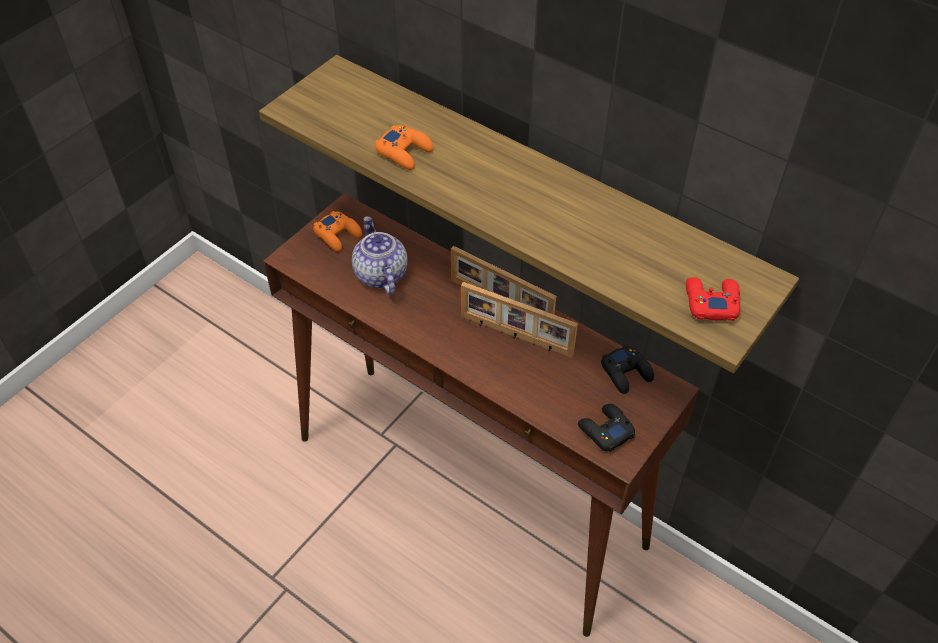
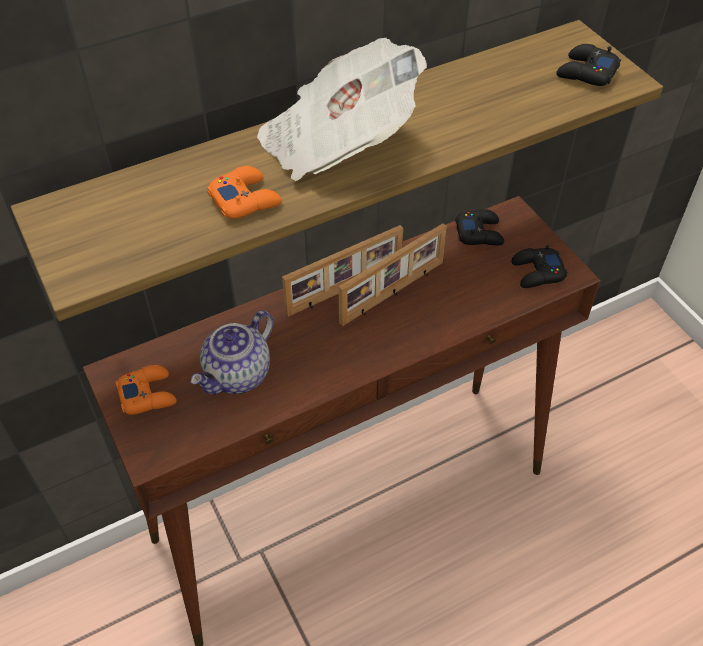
camera: 65 degrees left, 0 degrees up
(380, 274) = (238, 375): teapot -> teapot turned 60 degrees counterclockwise
(497, 176) = (337, 143): none -> newspaper
(710, 302) = (586, 73): red game controller -> black game controller

